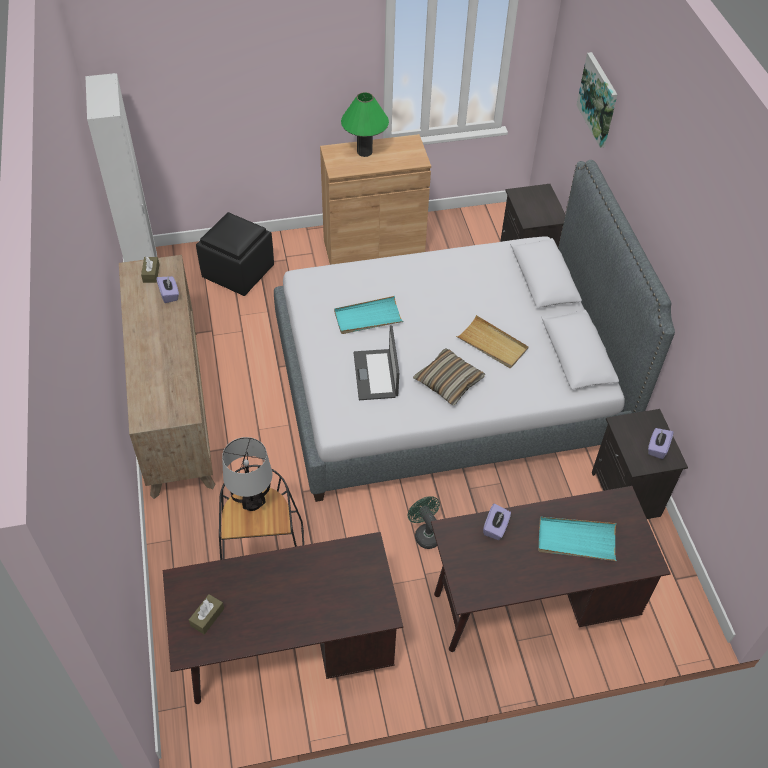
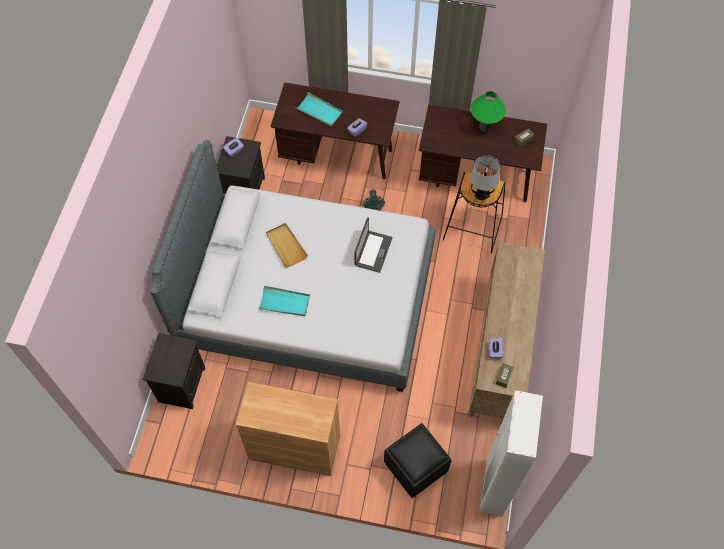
camera: 155 degrees left, 10 degrees up
(364, 151) = (293, 419): green table lamp -> green table lamp (484, 127)
(368, 317) = (357, 295): turquoise tray -> turquoise tray (284, 302)
(448, 382) = (329, 230): pillow -> none
(599, 99) = (124, 282): picture -> none

